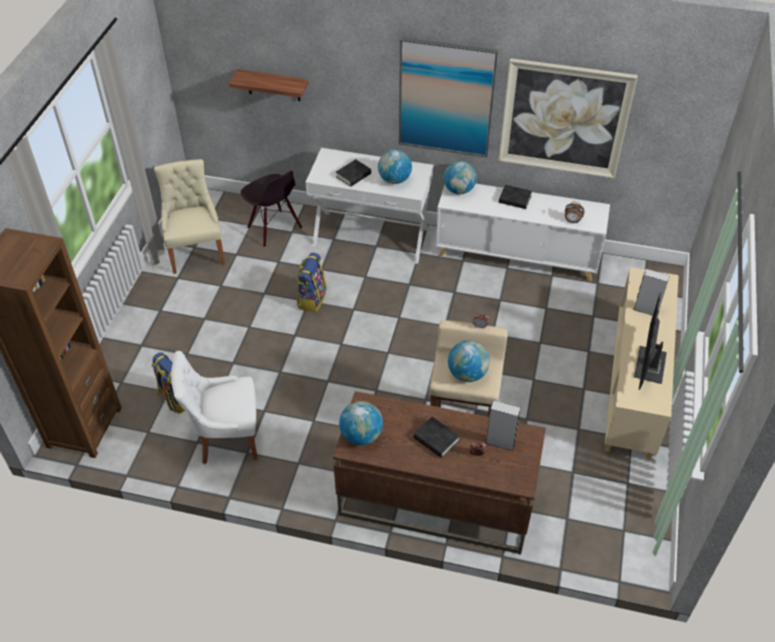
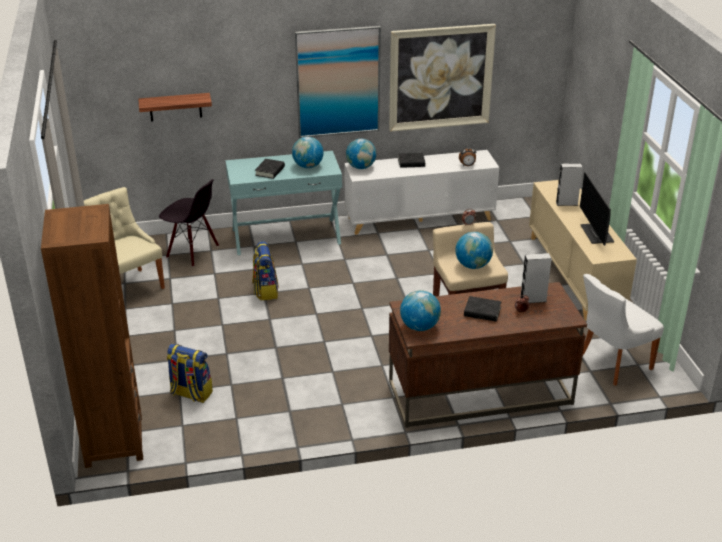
camera: 25 degrees left, 15 degrees down
(226, 438) = (261, 406): white chair -> white chair (612, 363)
(371, 236) = (286, 236): white console table -> turquoise console table

